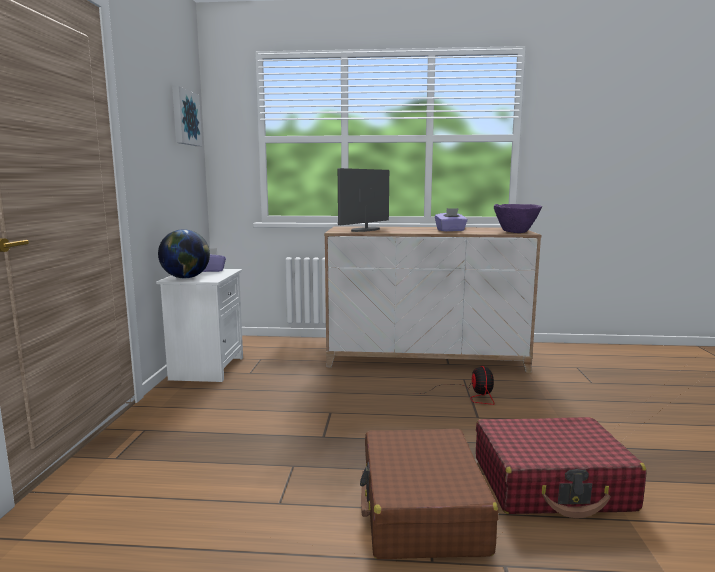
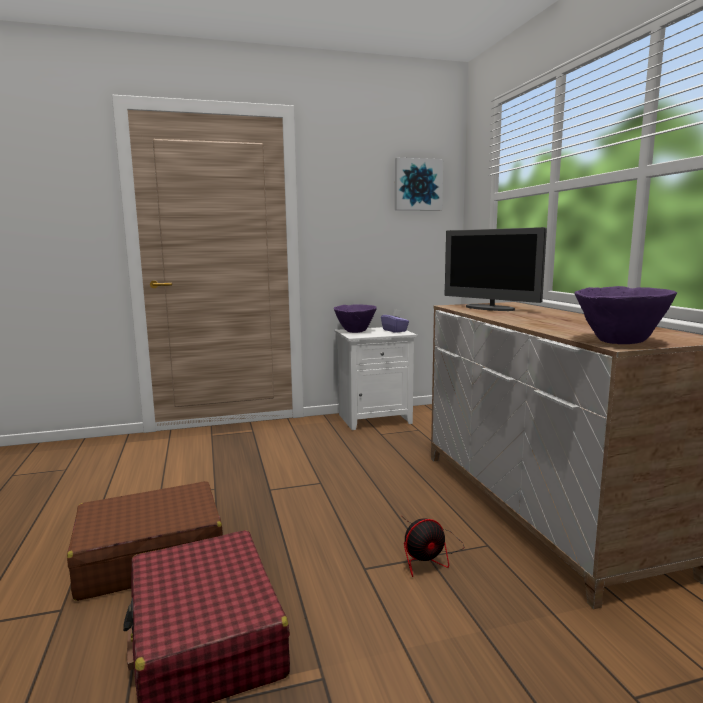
camera: 70 degrees right, 0 degrees up
(186, 278) = (355, 331): globe -> purple bowl
(365, 230) = (489, 308): monitor -> monitor turned 150 degrees counterclockwise
(450, 230) = (563, 323): purple tissue box -> none

